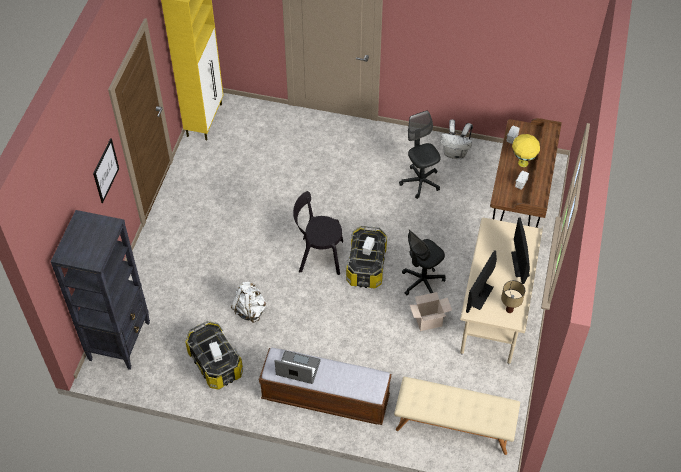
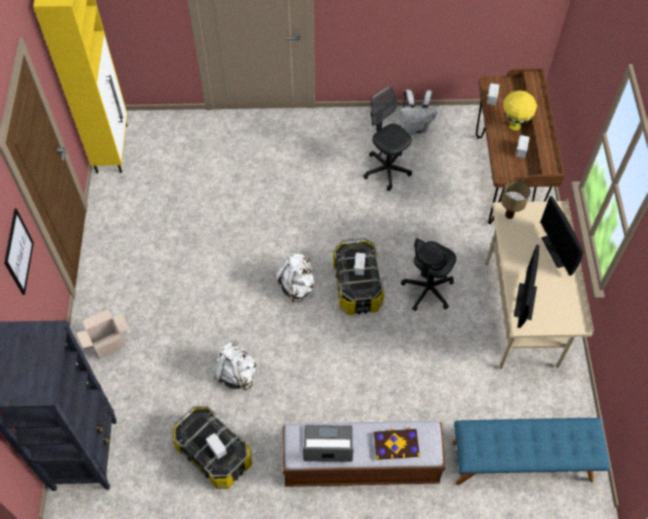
camera: 15 degrees left, 5 degrees up
(318, 256) = (297, 286): black chair -> white backpack
(350, 380) = (396, 444): none -> book
(429, 321) = (451, 336): cardboard box -> cardboard box (109, 343)
(453, 426) = (522, 462): beige bench -> blue bench
(510, 310) = (565, 311): table lamp -> table lamp (509, 215)

